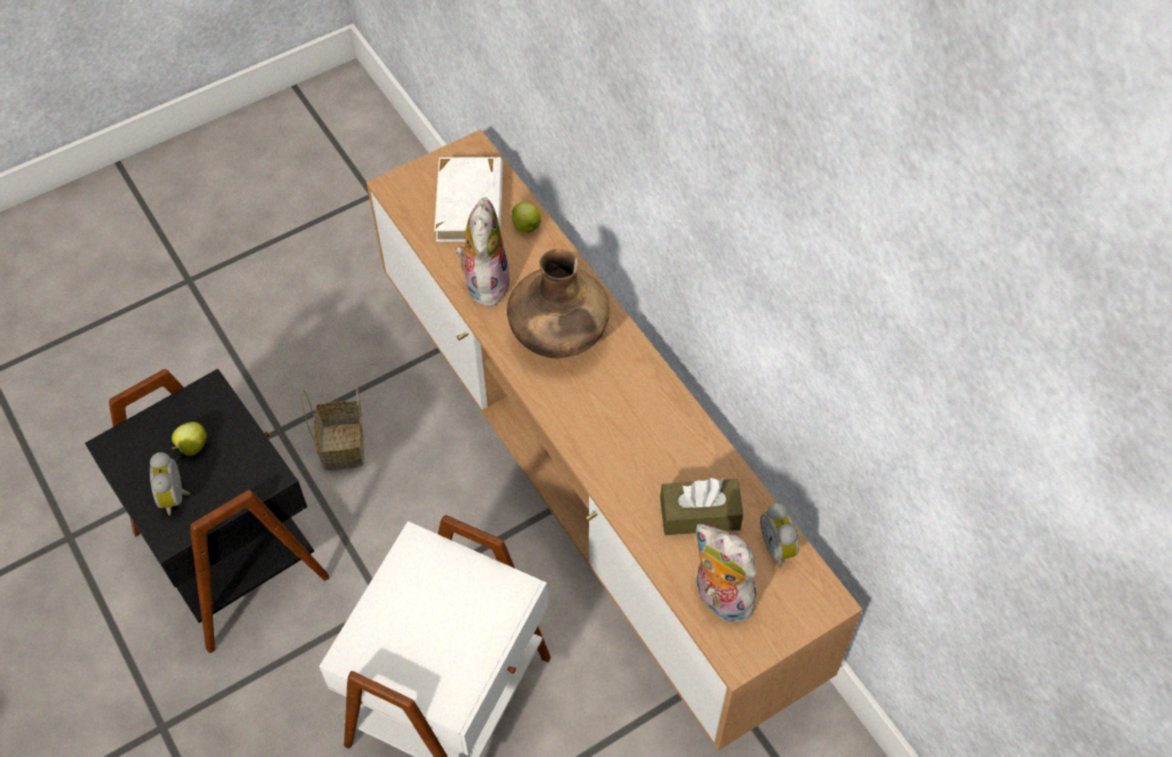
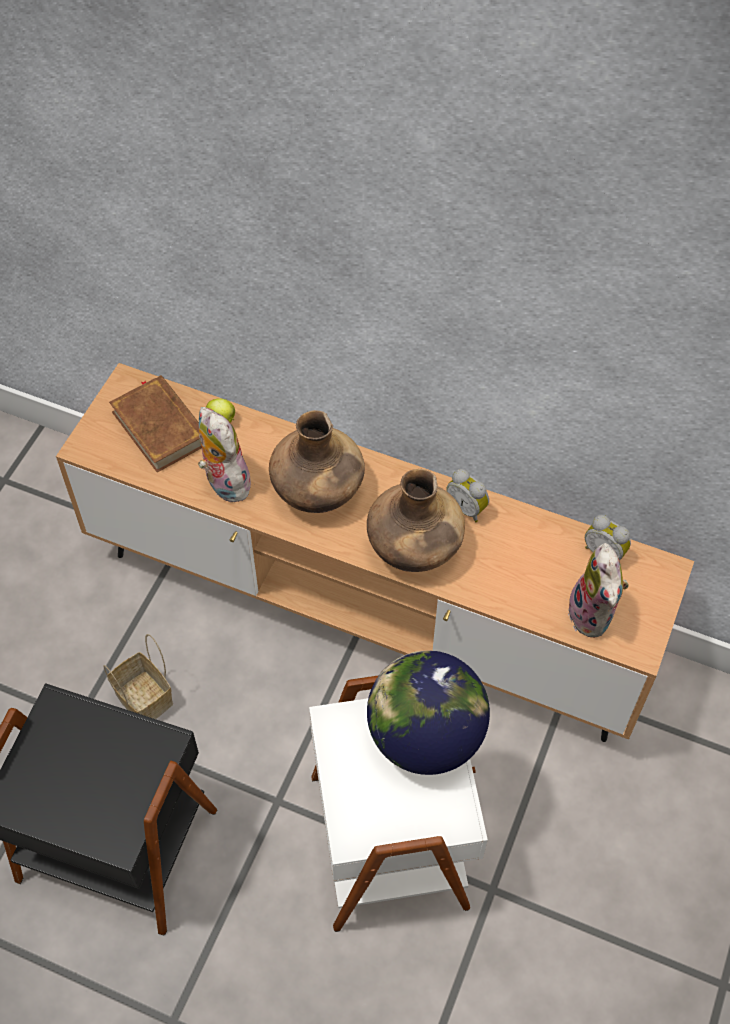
camera: 35 degrees left, 0 degrees up
(176, 496) = (98, 809): alarm clock -> alarm clock (467, 507)
(192, 447) = (78, 760): apple -> none
(470, 204) = (161, 427): white book -> brown book
(484, 610) = (425, 736): none -> globe
(602, 436) = (414, 548): none -> brown vase
(700, 514) = (531, 563): brown tissue box -> none
(719, 598) = (594, 615): plush toy -> plush toy turned 105 degrees counterclockwise

